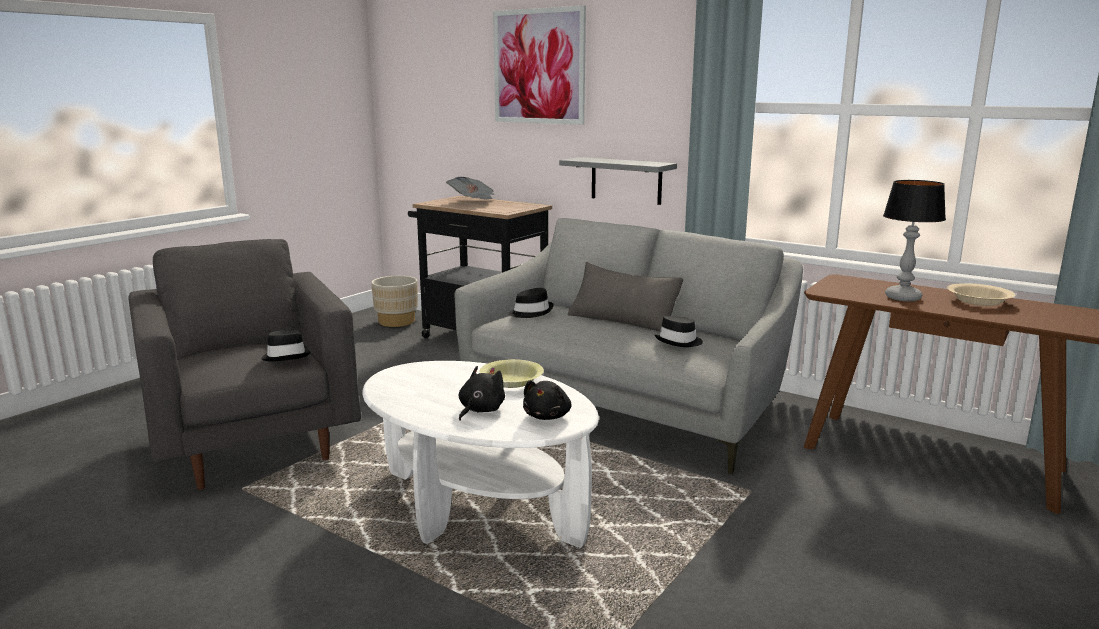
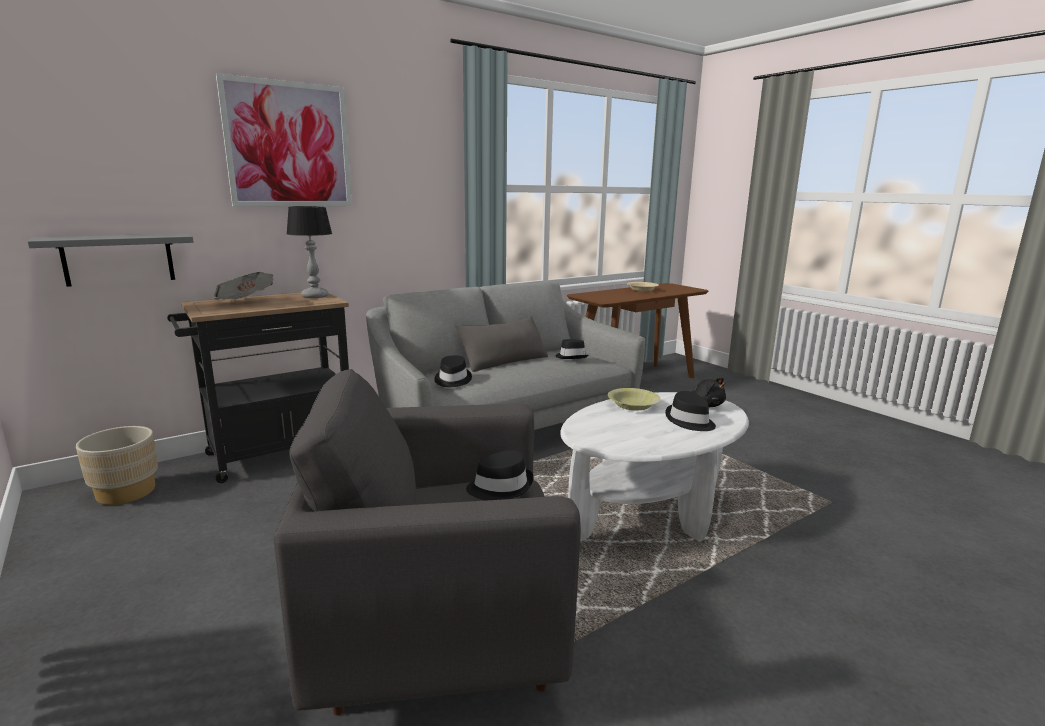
camera: 70 degrees left, 0 degrees up
(480, 410) = (689, 421): black plush toy -> black hat
(626, 180) = (398, 255): grey shelf -> grey shelf (118, 259)
(902, 297) = (626, 295): table lamp -> table lamp (314, 296)

